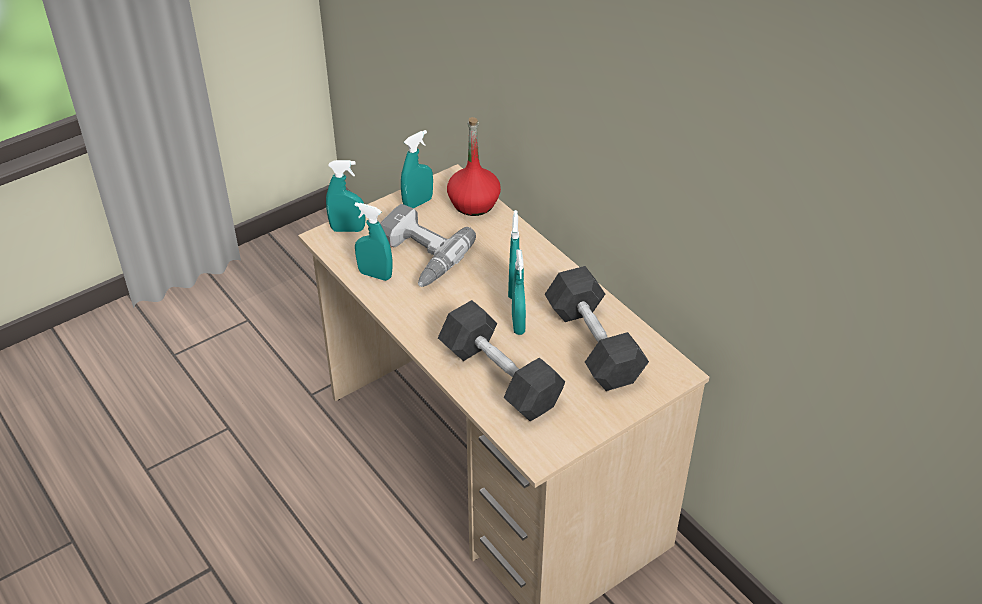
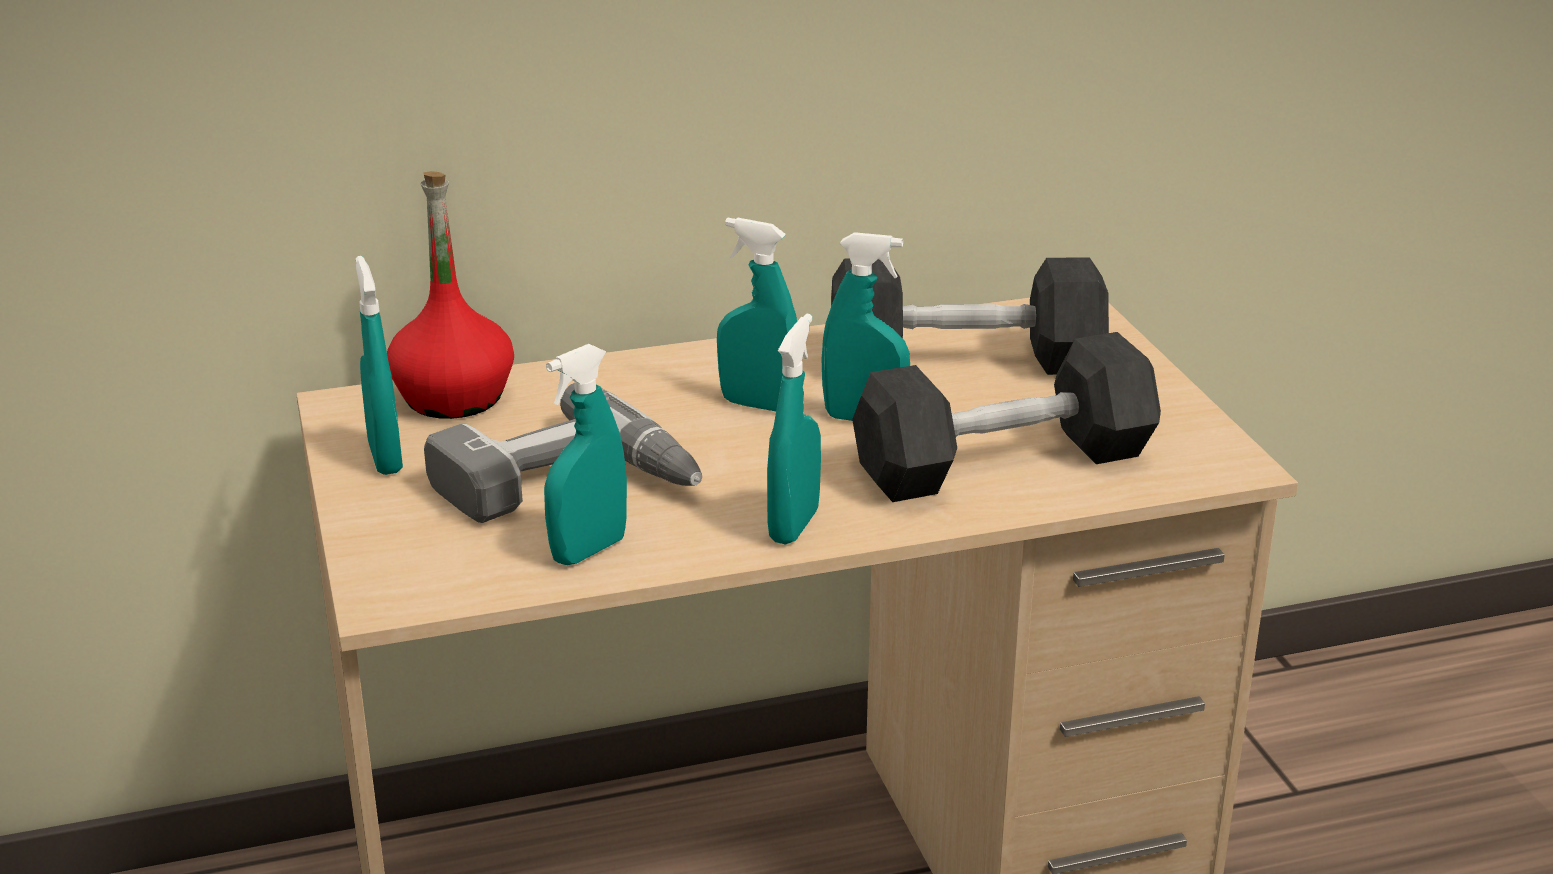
camera: 70 degrees left, 15 degrees down
(348, 229) = (390, 561): turquoise spray bottle -> turquoise spray bottle (794, 526)

